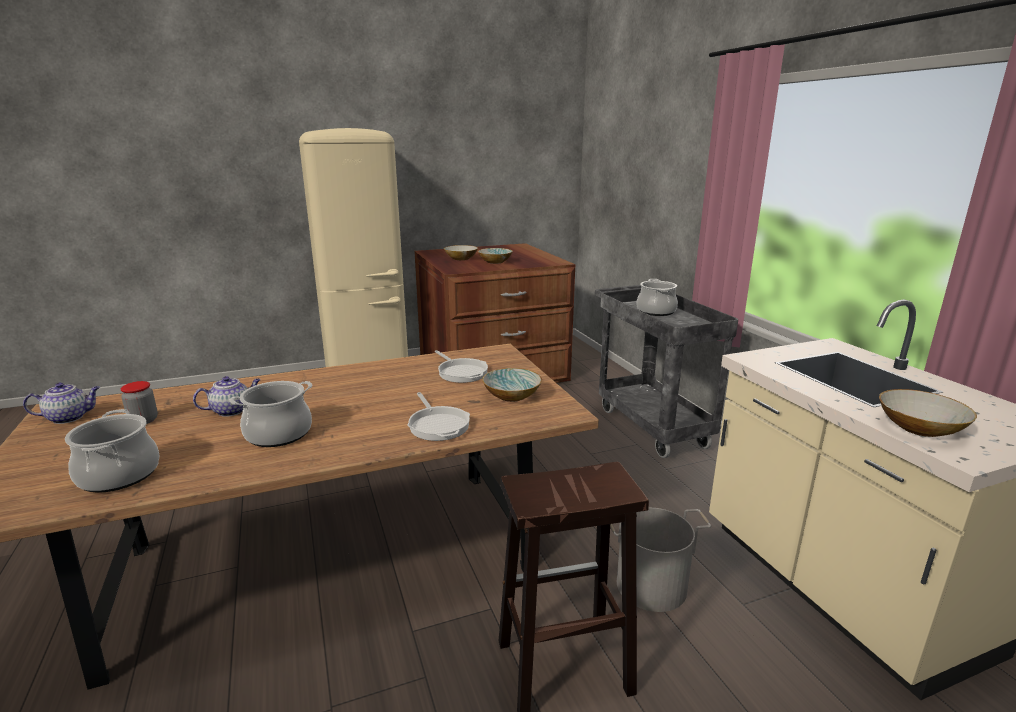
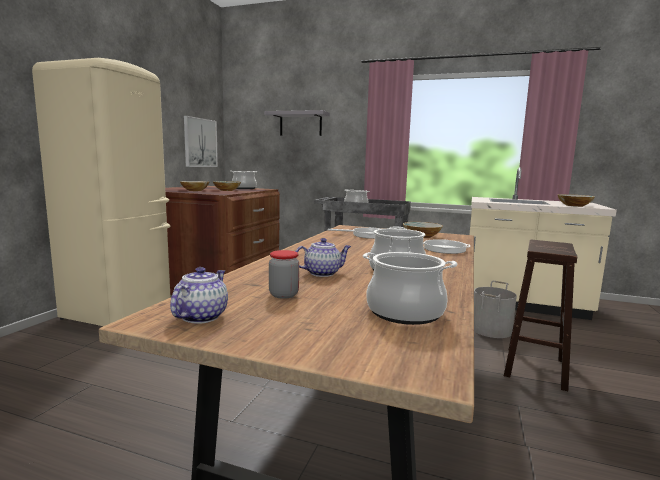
camera: 50 degrees left, 10 degrees down
(232, 410) = (323, 273): teapot -> teapot turned 60 degrees clockwise
(531, 187) = (200, 142): none -> picture
(536, 258) = (244, 188): none -> cooking pot
(647, 162) = (300, 124): none -> grey shelf

